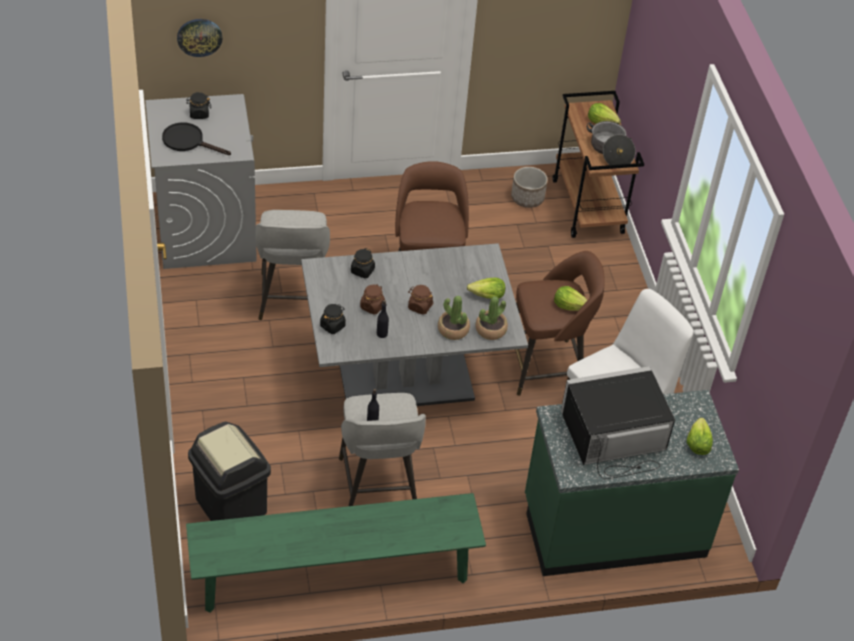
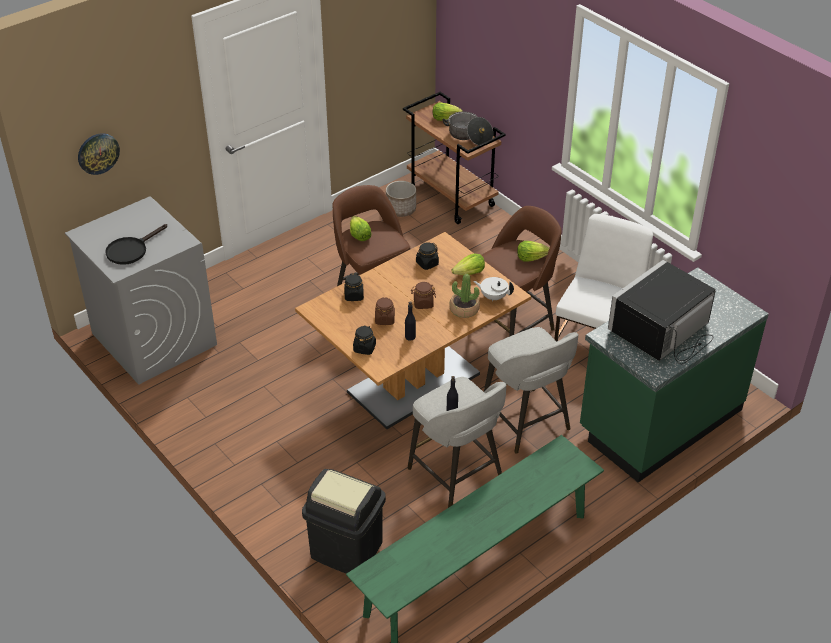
camera: 25 degrees left, 5 degrees down
(188, 141) = (131, 250): black frying pan -> black frying pan turned 45 degrees counterclockwise
(199, 114) = (123, 225): black jar -> black jar (427, 264)
(292, 299) = (271, 361): grey stool -> grey stool (526, 422)
(406, 380) = (413, 383): grey dining table -> brown dining table
(490, 329) = (493, 297): potted plant -> white teapot
(697, 443) = (724, 308): lettuce -> lettuce (359, 235)

